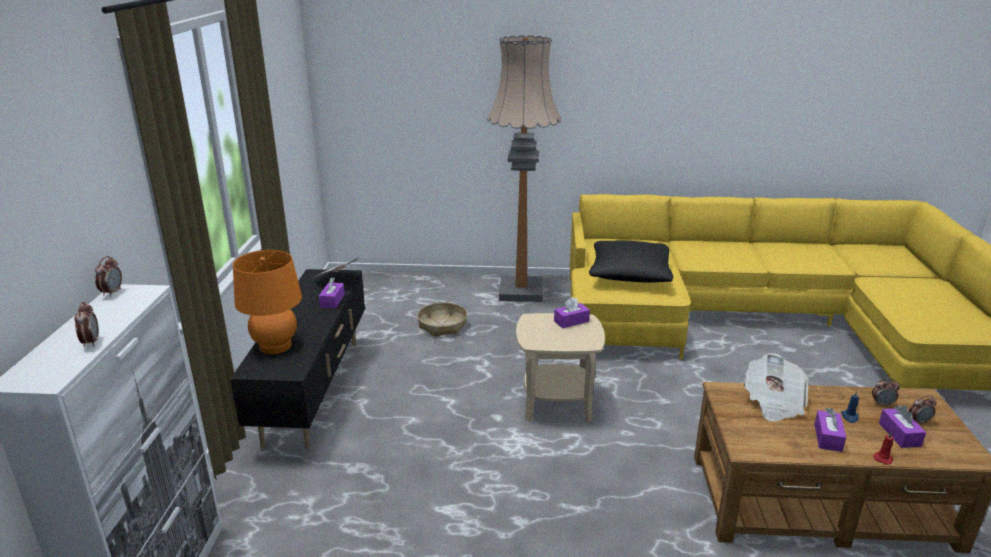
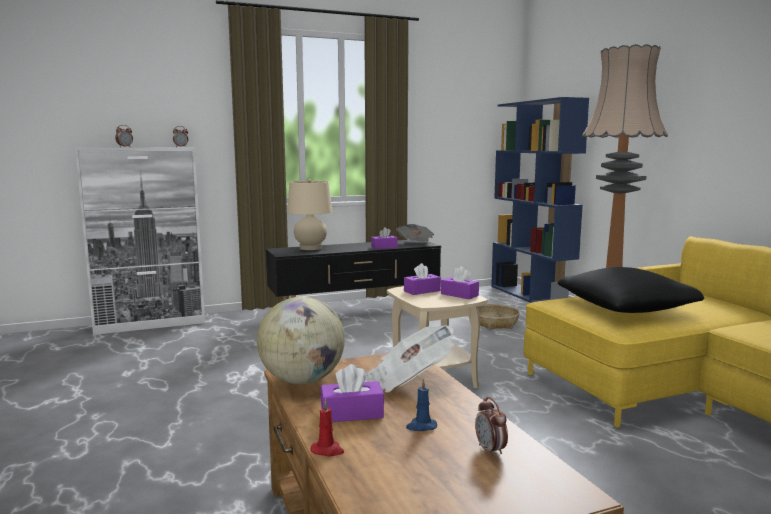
camera: 65 degrees right, 15 degrees down
(275, 346) = (310, 248): orange table lamp -> beige table lamp
(385, 280) = (531, 296): none -> blue bookcase
(763, 446) = (302, 380): none -> globe
(899, 434) = (408, 464): purple tissue box -> purple tissue box (422, 291)
(918, 422) = (467, 482): alarm clock -> none

